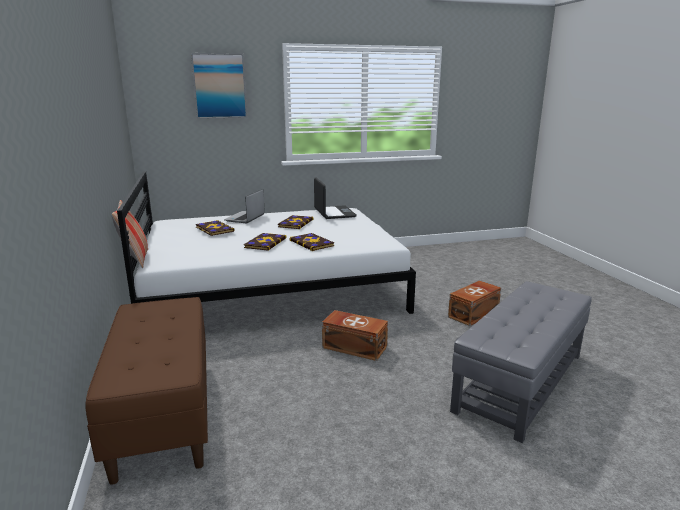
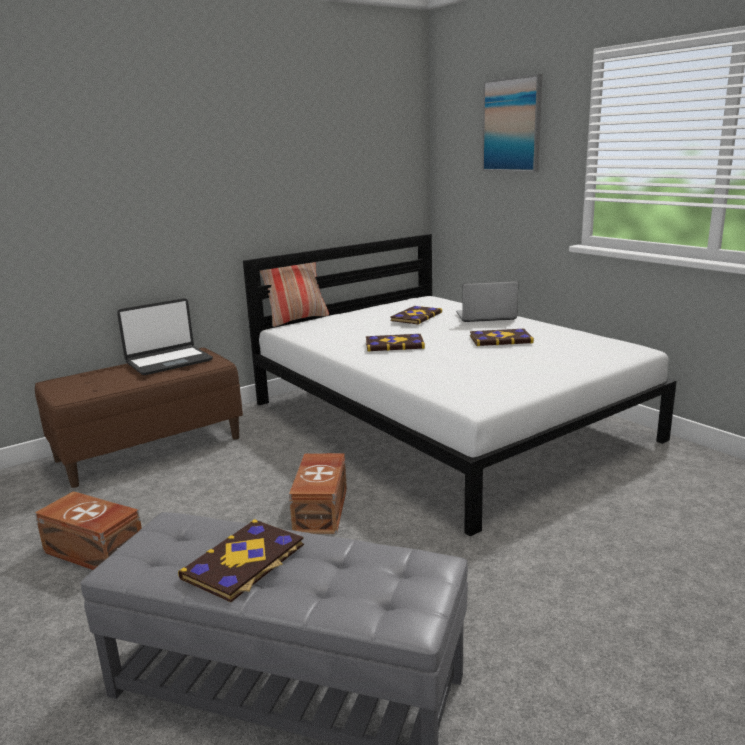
camera: 70 degrees right, 0 degrees up
(312, 243) = (422, 363): book -> book (245, 562)
(334, 213) = (593, 346): laptop -> laptop (169, 361)
(474, 313) = (531, 603): brown storage box -> brown storage box (94, 552)

